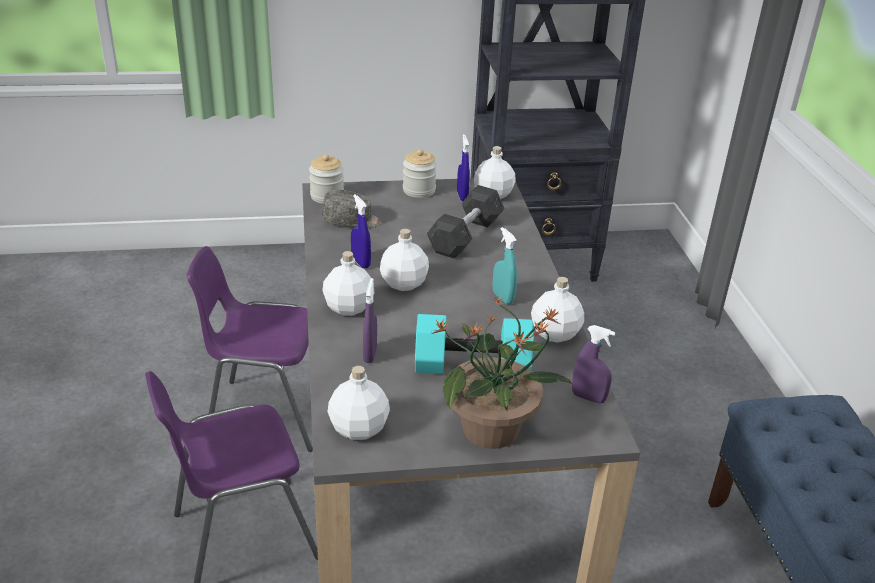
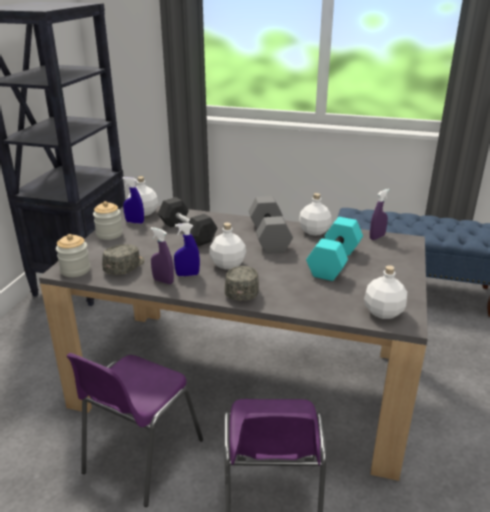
camera: 65 degrees left, 5 degrees down
(348, 307) = (242, 290): white bottle -> grey cap
(370, 354) = (304, 293): purple spray bottle -> purple spray bottle (163, 281)
(492, 430) = (397, 269): potted plant -> none
(503, 297) = (268, 237): turquoise spray bottle -> grey dumbbell

